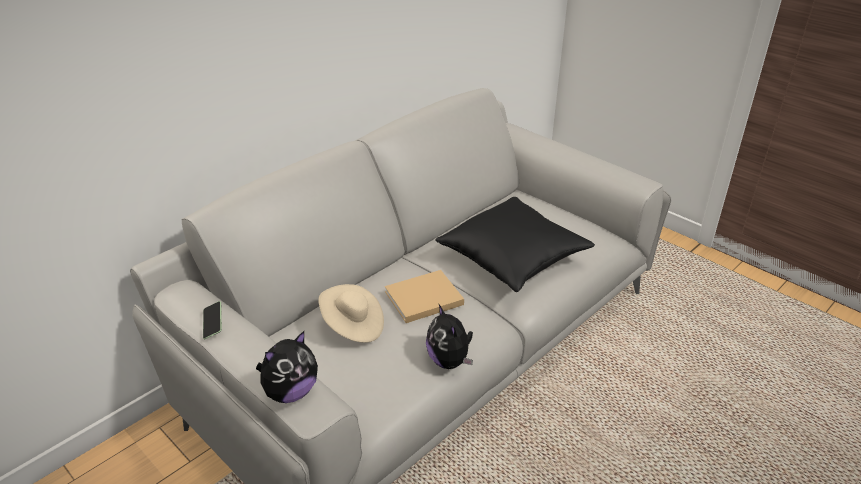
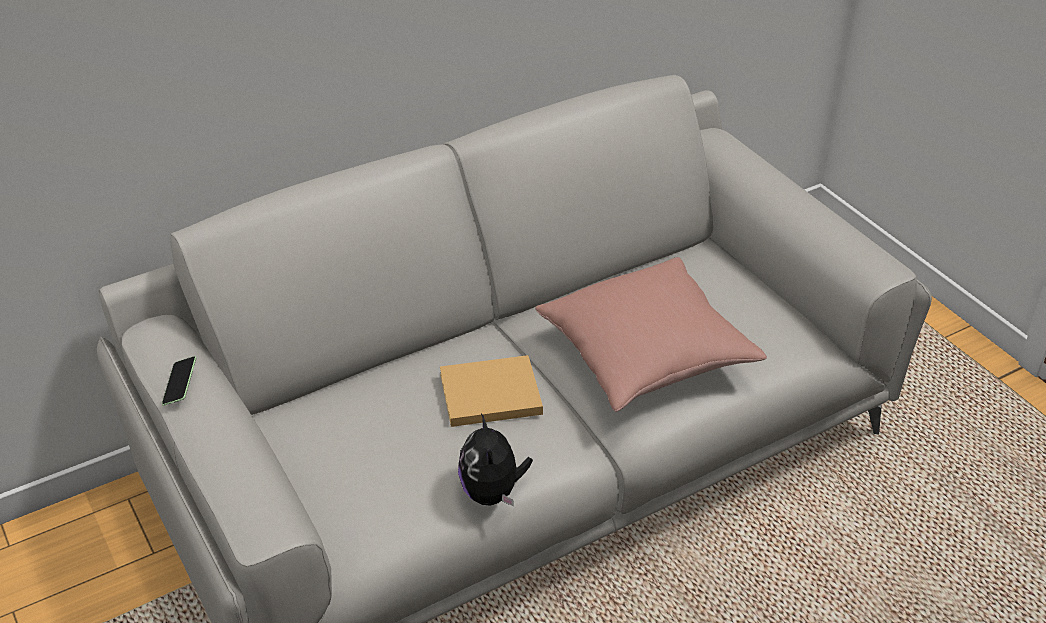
camera: 15 degrees right, 5 degrees up
(290, 392) = (243, 499): plush toy -> none
(353, 326) = (377, 417): beige hat -> none
(513, 258) = (646, 354): black pillow -> pink pillow

